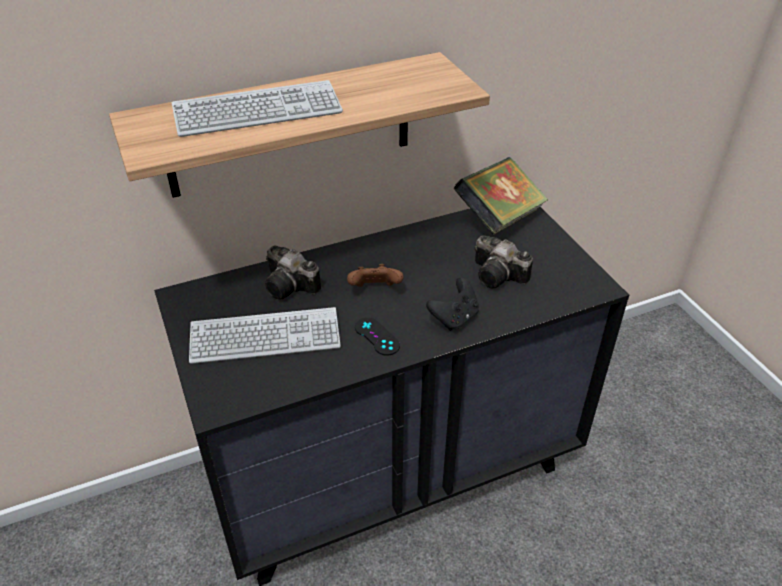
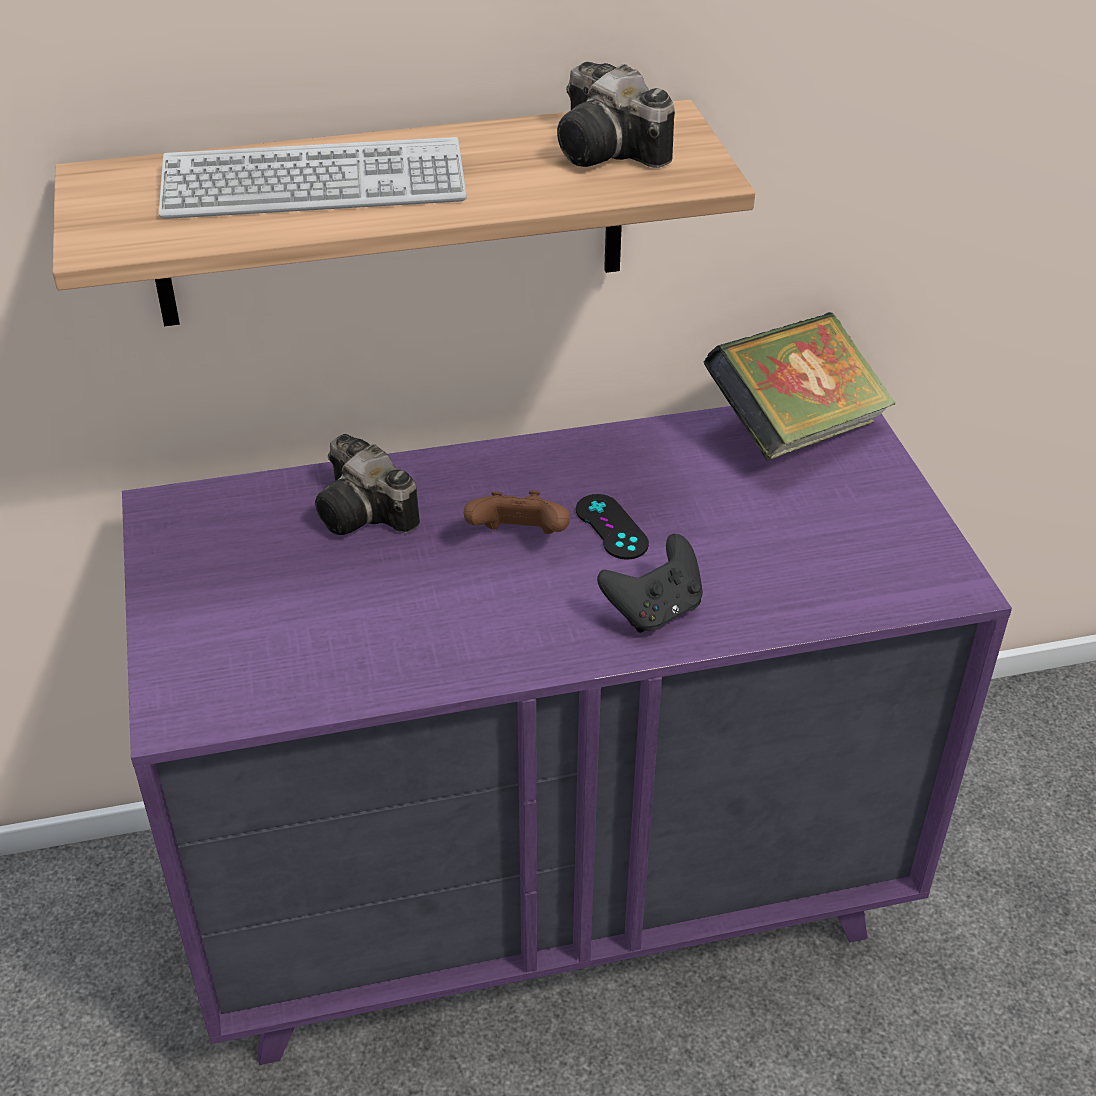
camera: 10 degrees right, 0 degrees up
(265, 337) = (295, 601): keyboard -> none
(377, 336) = (499, 626): black game controller -> black game controller (611, 527)
(392, 470) = (549, 891): black dresser -> purple dresser
(500, 276) = (764, 542): camera -> camera (611, 152)

